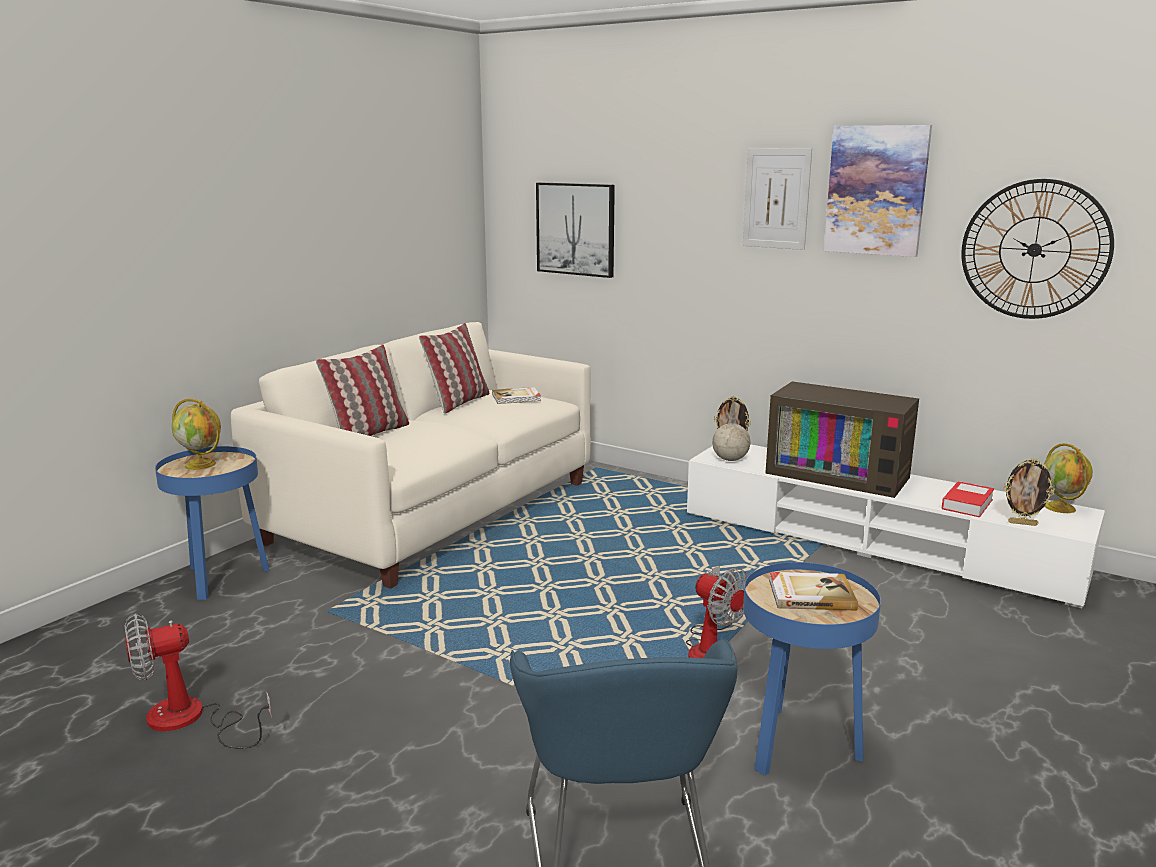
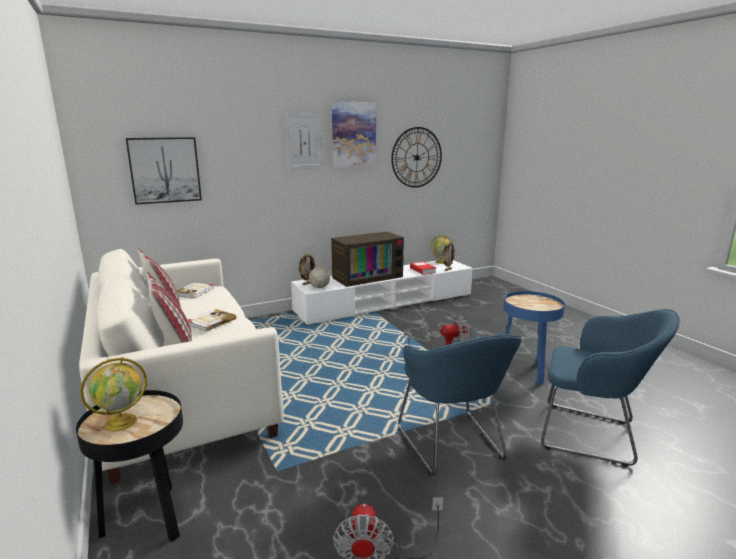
camera: 60 degrees left, 0 degrees up
(222, 578) = (148, 519): blue side table -> black side table
(461, 716) = (453, 447): none -> blue armchair
(810, 594) = (530, 302): book -> book (211, 322)

